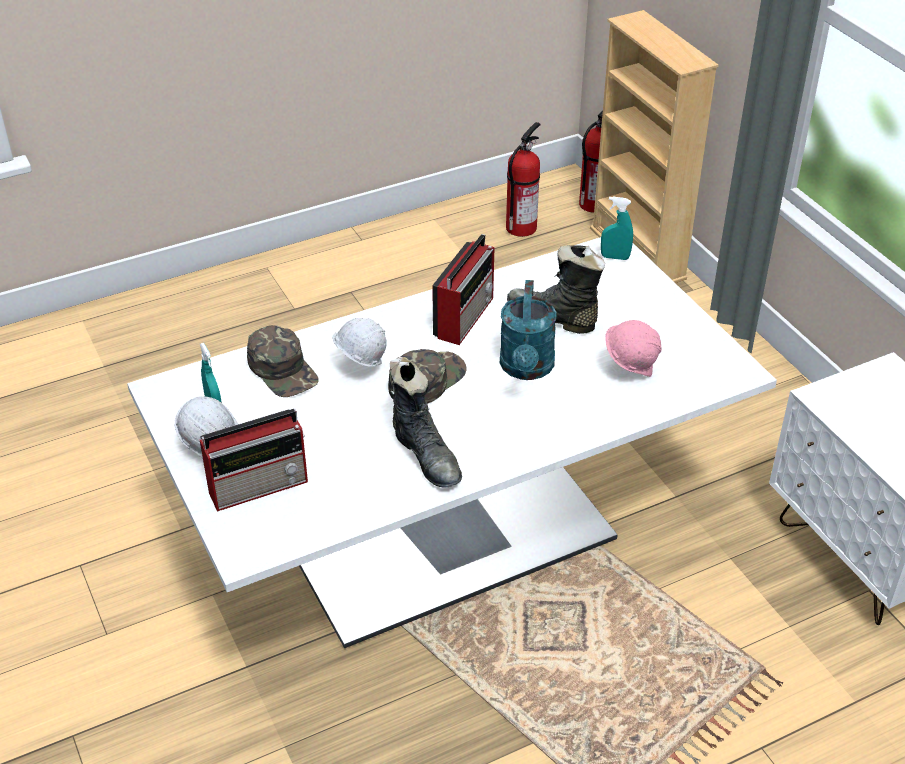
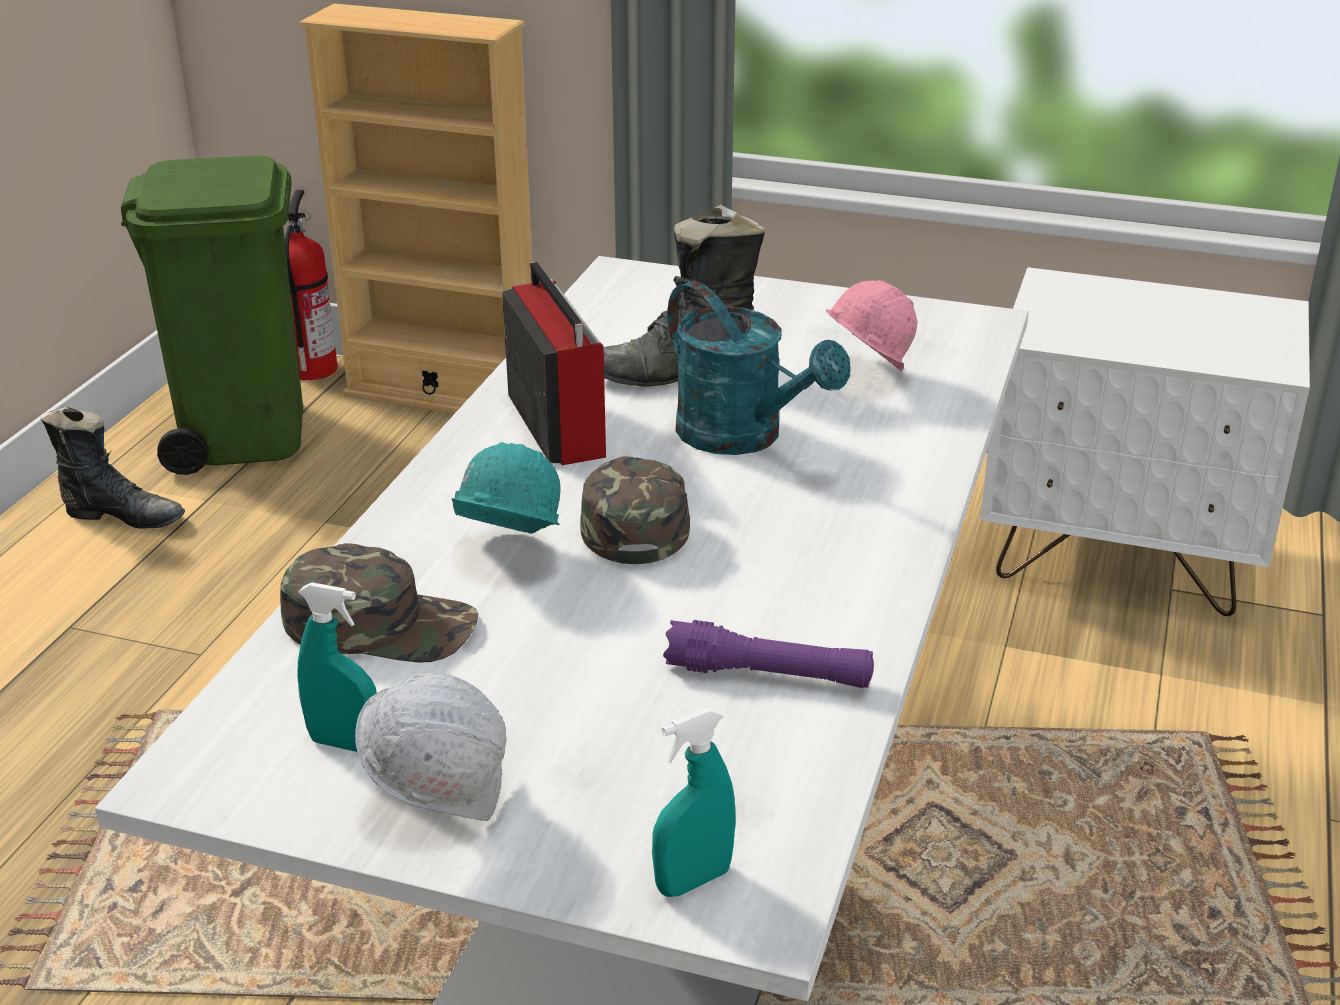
camera: 45 degrees left, 10 degrees down
(260, 485) = (615, 797): radio -> none
(360, 367) = (505, 555): white hard hat -> turquoise hard hat
(372, 477) = (768, 674): none -> purple flashlight
(426, 456) = (796, 604): black boot -> black boot (123, 517)
(521, 227) = (243, 433): fire extinguisher -> green trash can
(615, 257) = (640, 281): turquoise spray bottle -> turquoise spray bottle (693, 880)

